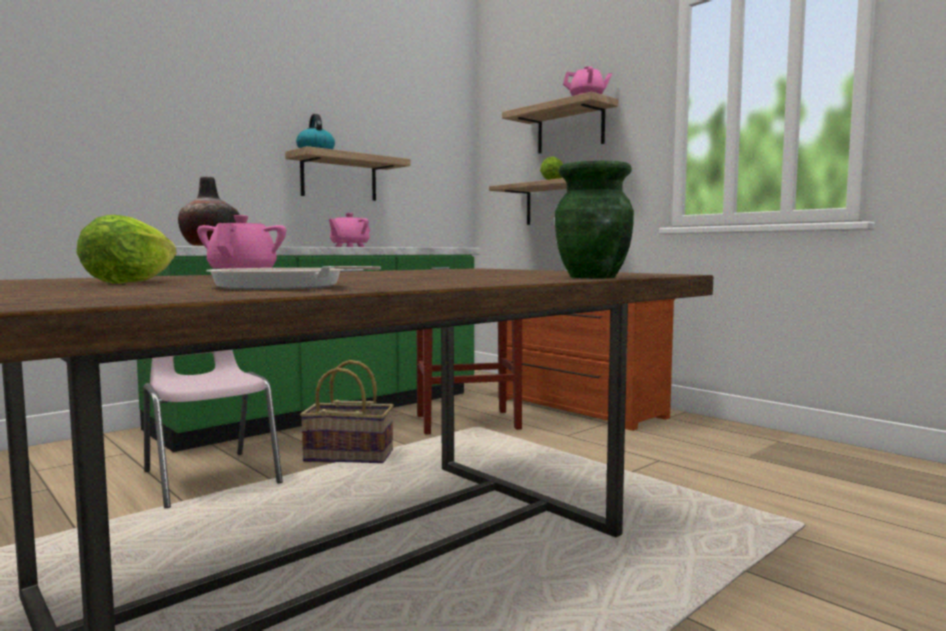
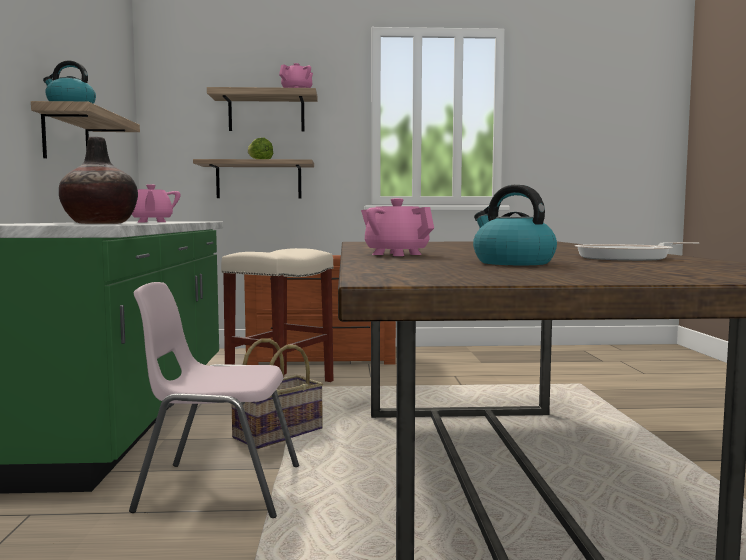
camera: 50 degrees left, 0 degrees up
(129, 282) = (512, 263): lettuce -> kettle
(593, 277) = (569, 245): green vase -> none

